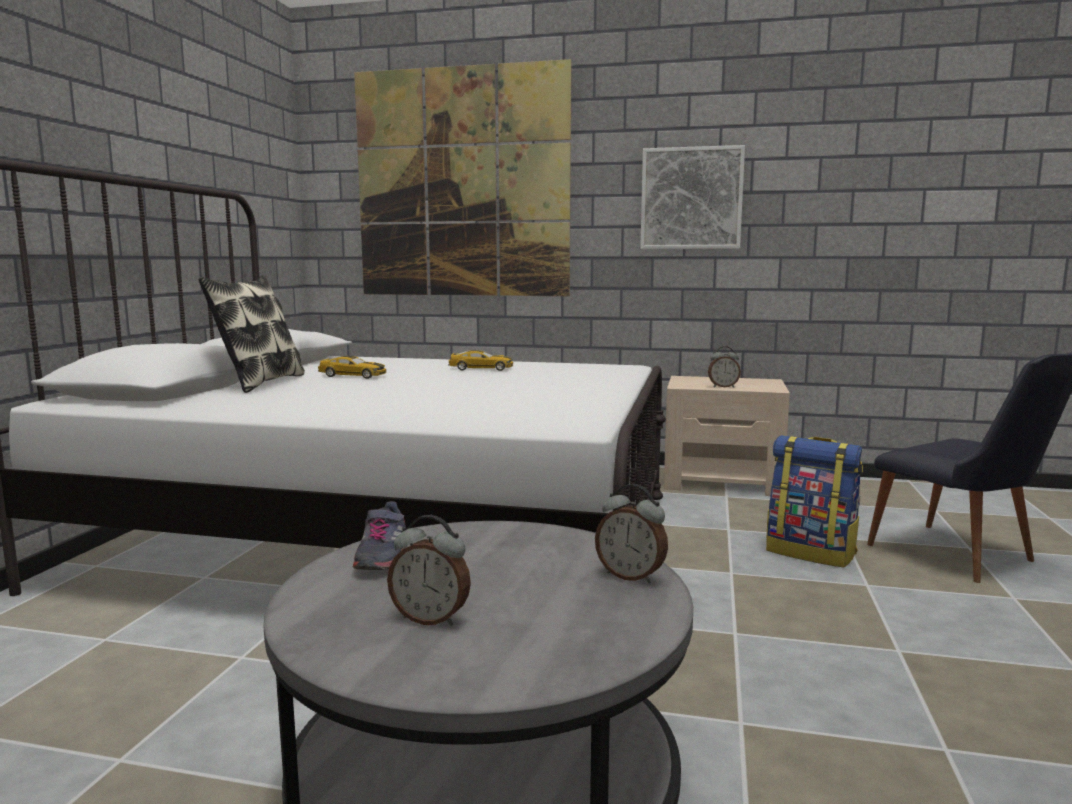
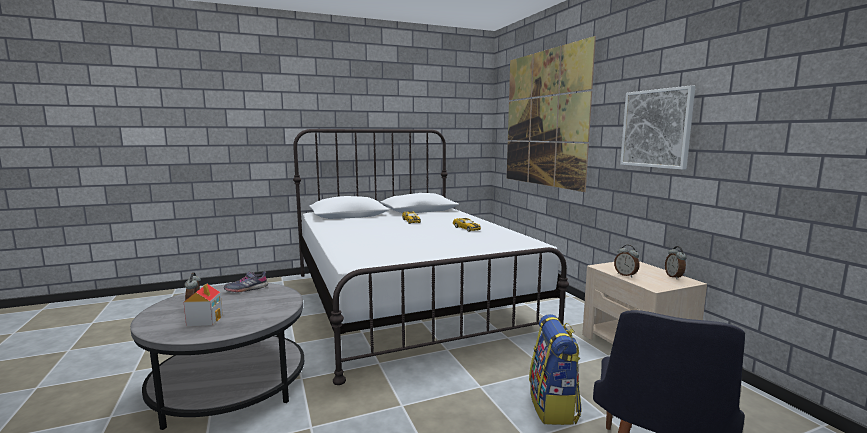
camera: 55 degrees right, 0 degrees up
(259, 383) = (375, 218): pillow -> none
(542, 613) = (205, 320): none -> toy house
(631, 576) = (249, 324): alarm clock -> alarm clock (674, 277)

